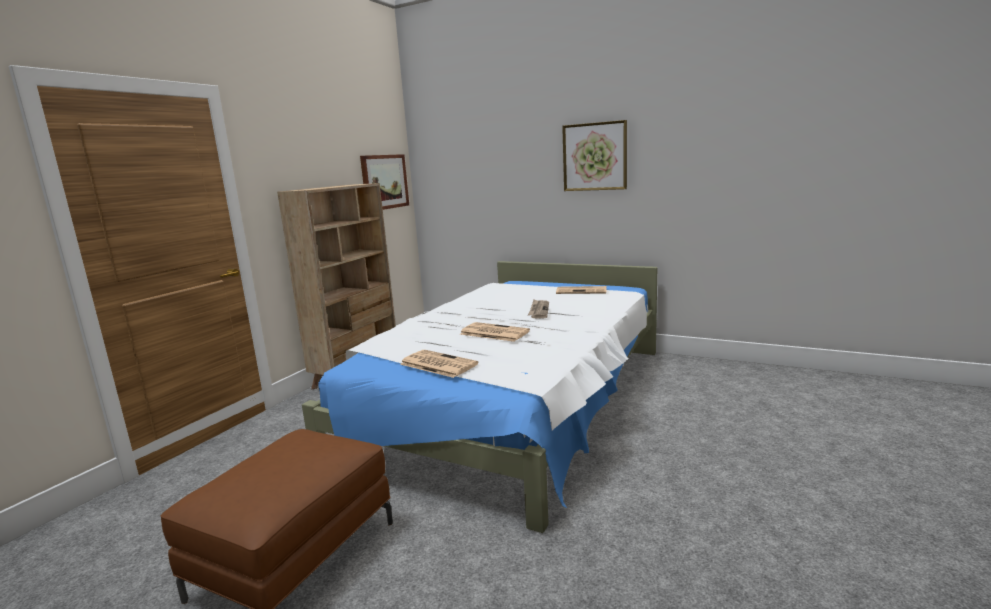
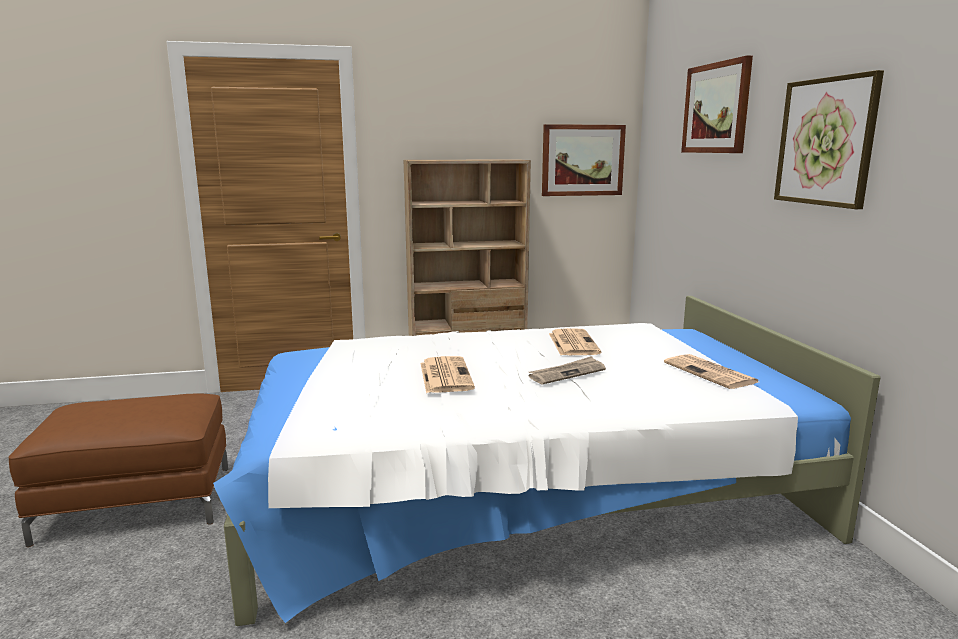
camera: 50 degrees right, 0 degrees up
(437, 364) = (321, 382): newspaper -> newspaper (572, 343)
(496, 140) = (716, 108): none -> picture

